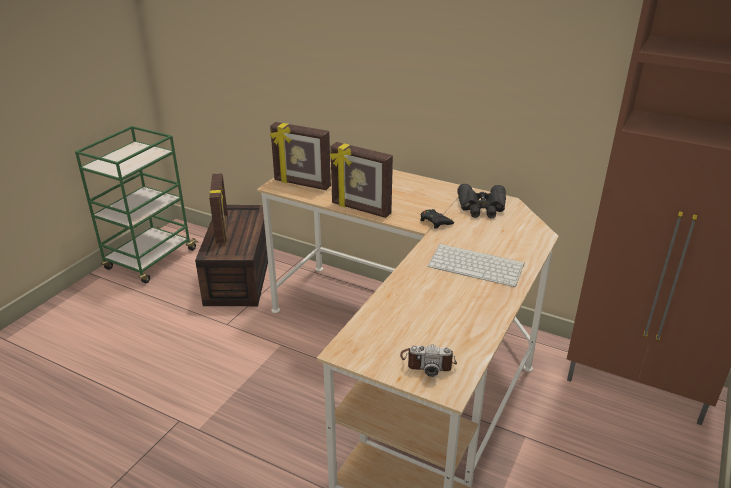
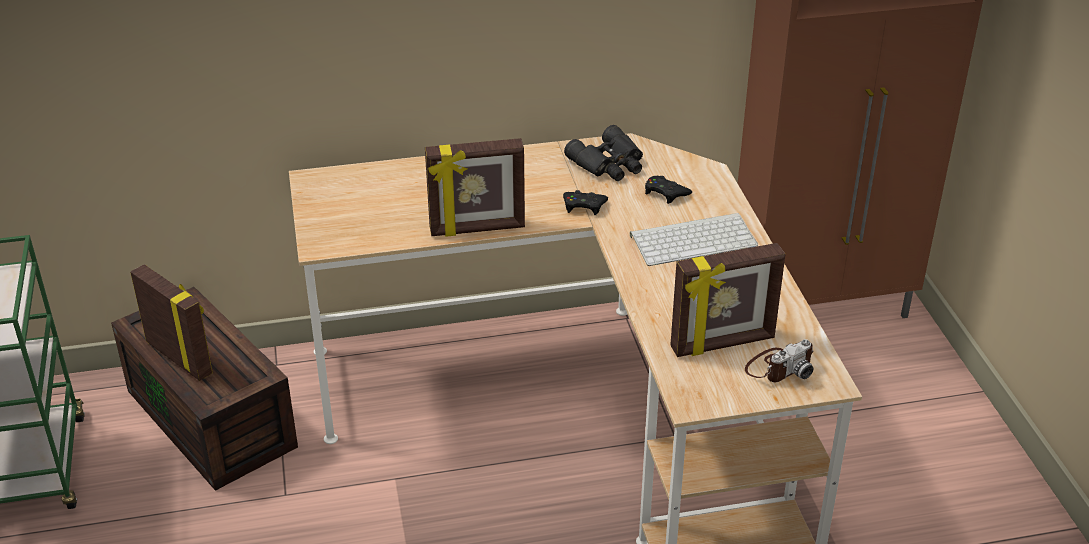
camera: 40 degrees left, 5 degrees up
(302, 184) = (351, 227): picture frame -> picture frame (723, 344)
(495, 235) = (665, 193): none -> black game controller

